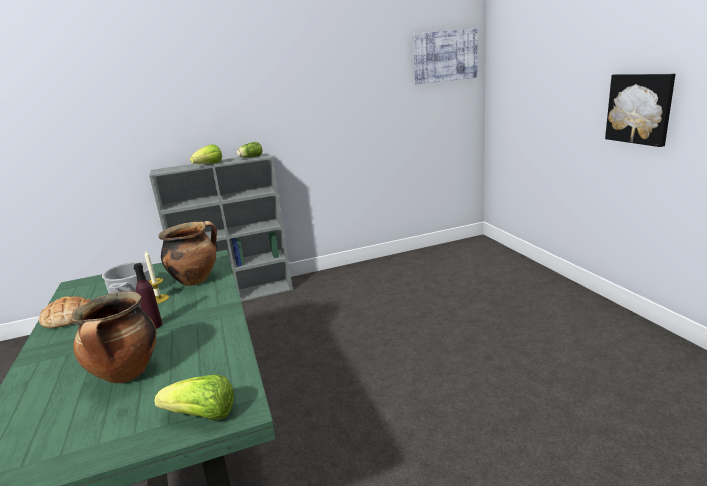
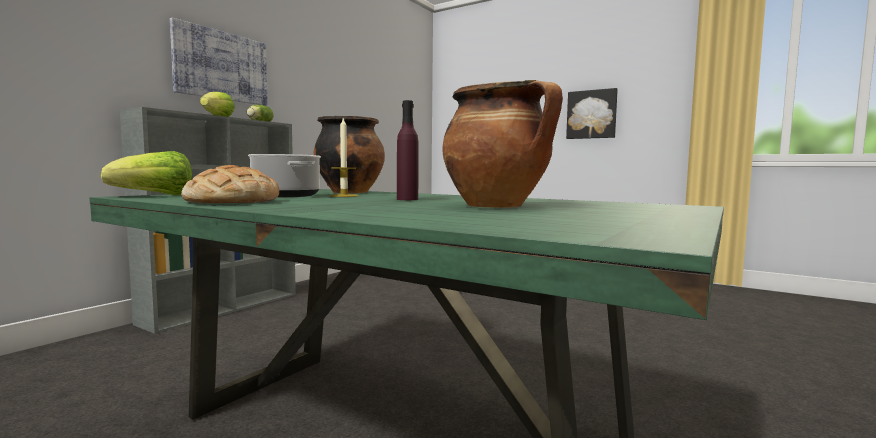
camera: 40 degrees left, 15 degrees down
(202, 415) = (668, 208): lettuce -> lettuce (156, 195)
(445, 56) = (410, 79): picture -> picture (221, 66)

